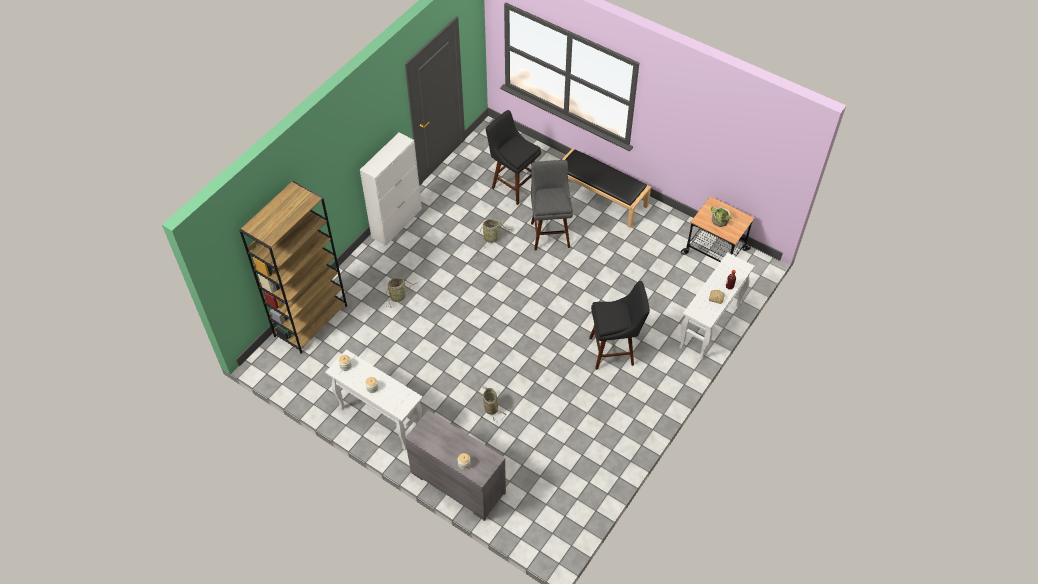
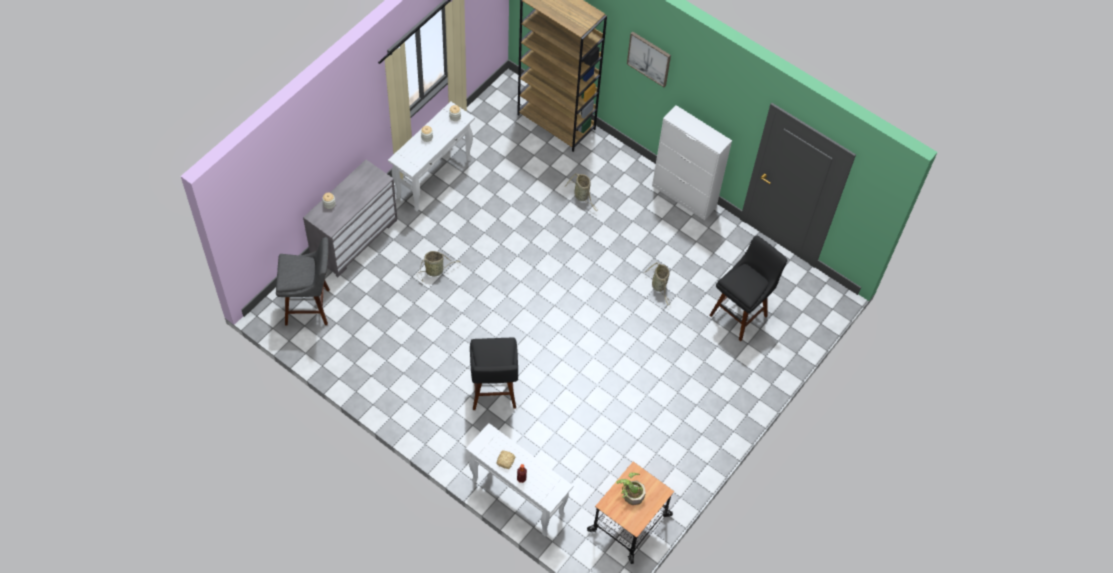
camera: 90 degrees right, 5 degrees up
(328, 167) = (649, 58): none -> picture
(550, 233) = (665, 345): grey stool -> grey stool (310, 307)
(601, 197) = (721, 405): black bench -> none

